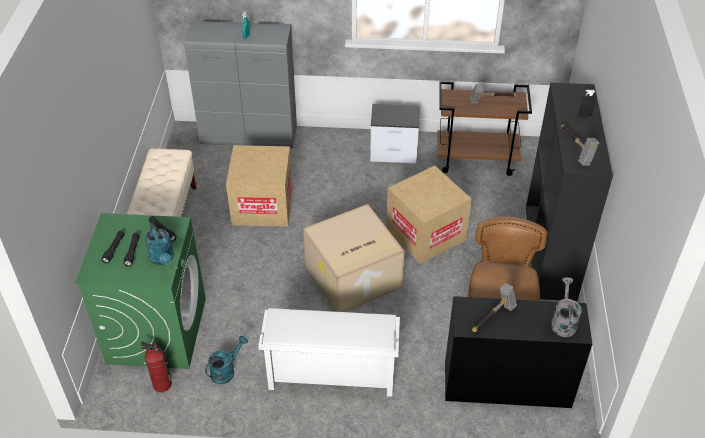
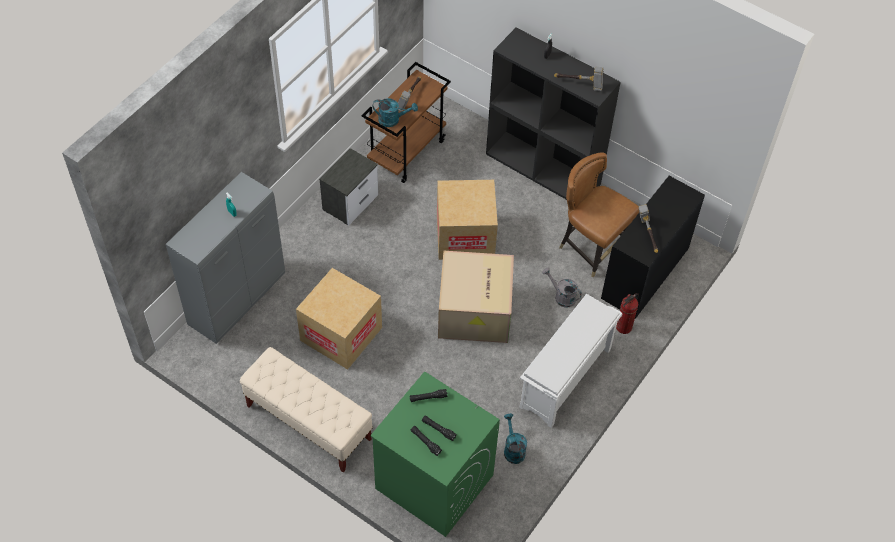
camera: 60 degrees left, 10 degrees up
(162, 385) = (497, 502): fire extinguisher -> fire extinguisher (624, 327)
(163, 259) = (462, 411): turquoise watering can -> turquoise watering can (393, 120)
(563, 321) = (676, 198): grey watering can -> grey watering can (561, 296)

